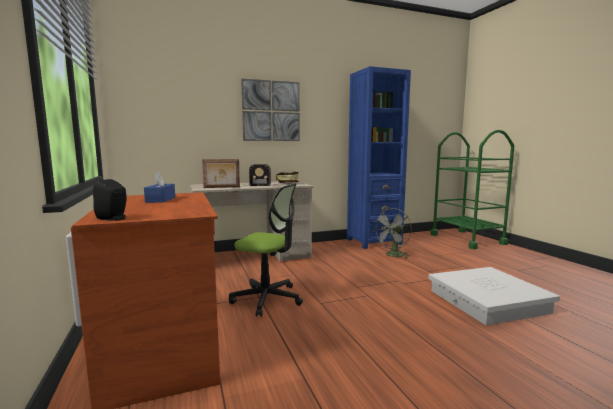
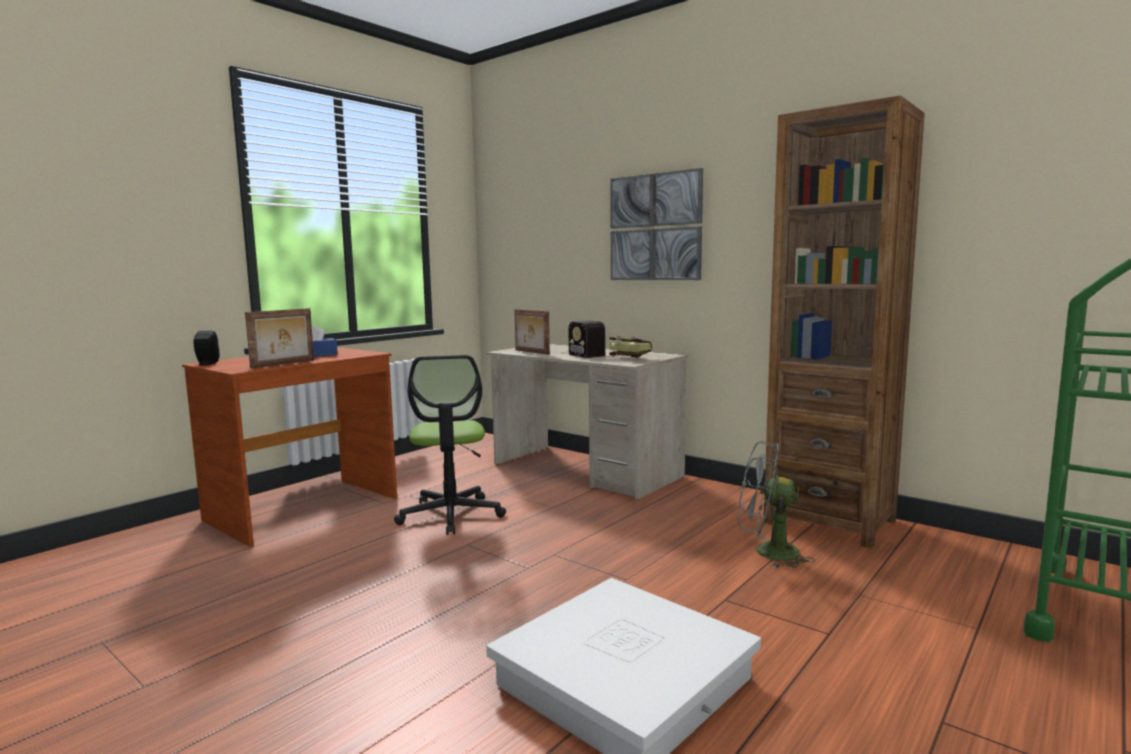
camera: 60 degrees right, 0 degrees up
(196, 206) = (284, 364): none -> picture frame
(373, 242) = (829, 521): blue bookcase -> brown bookcase

